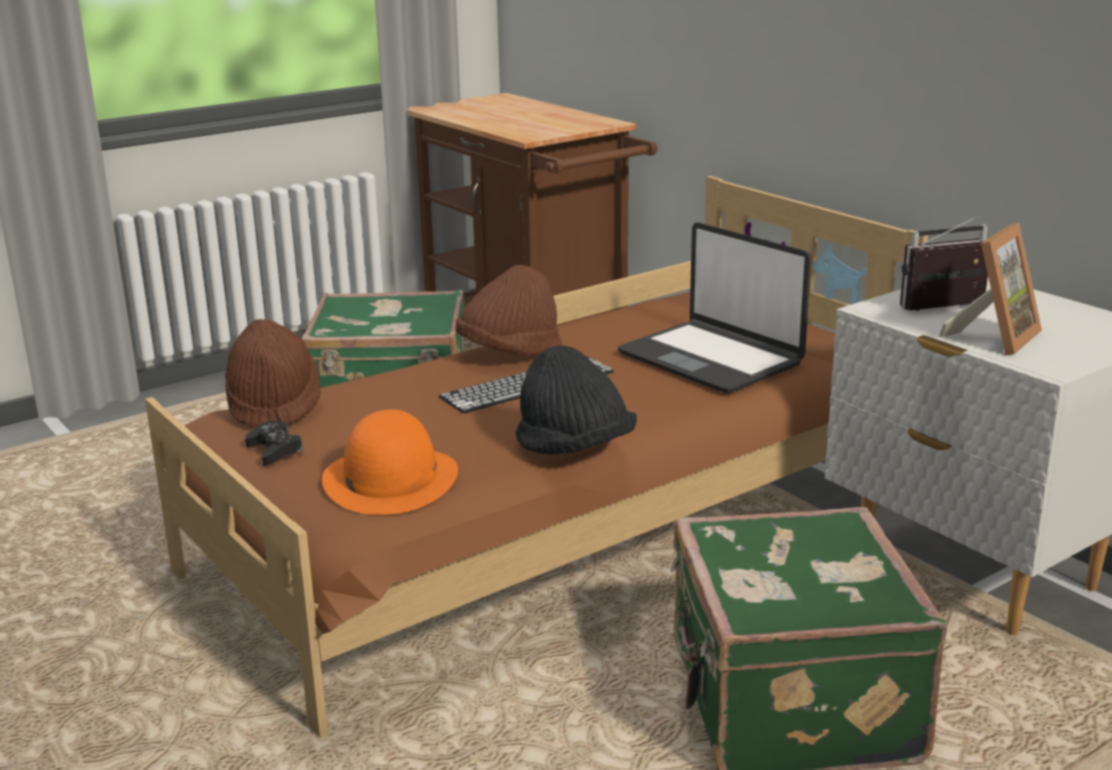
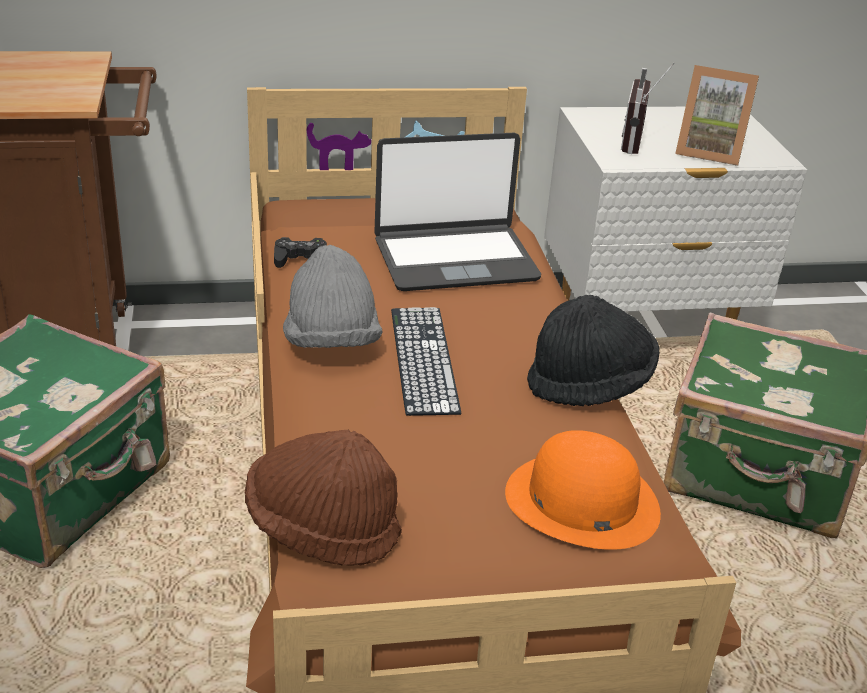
camera: 65 degrees left, 10 degrees up
(275, 451) = (453, 559): black game controller -> black game controller (300, 259)
(509, 353) = (331, 342): brown hat -> grey hat
(994, 337) = (709, 152): picture frame -> picture frame turned 135 degrees clockwise

